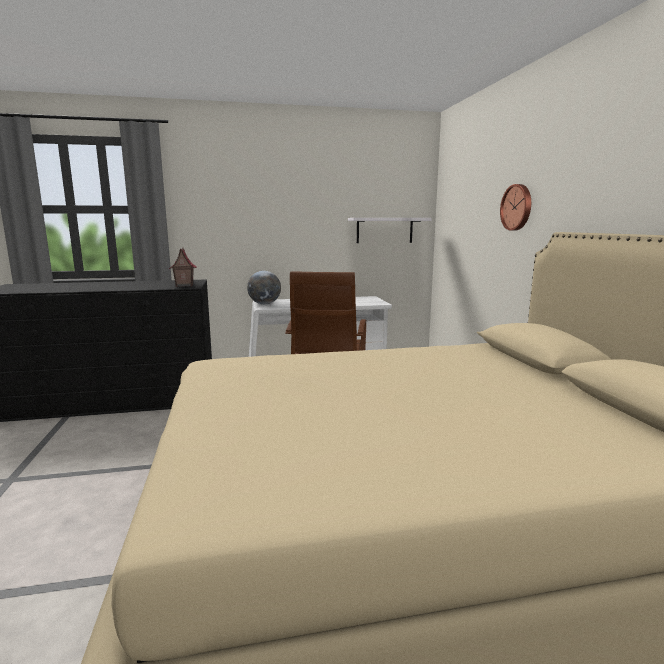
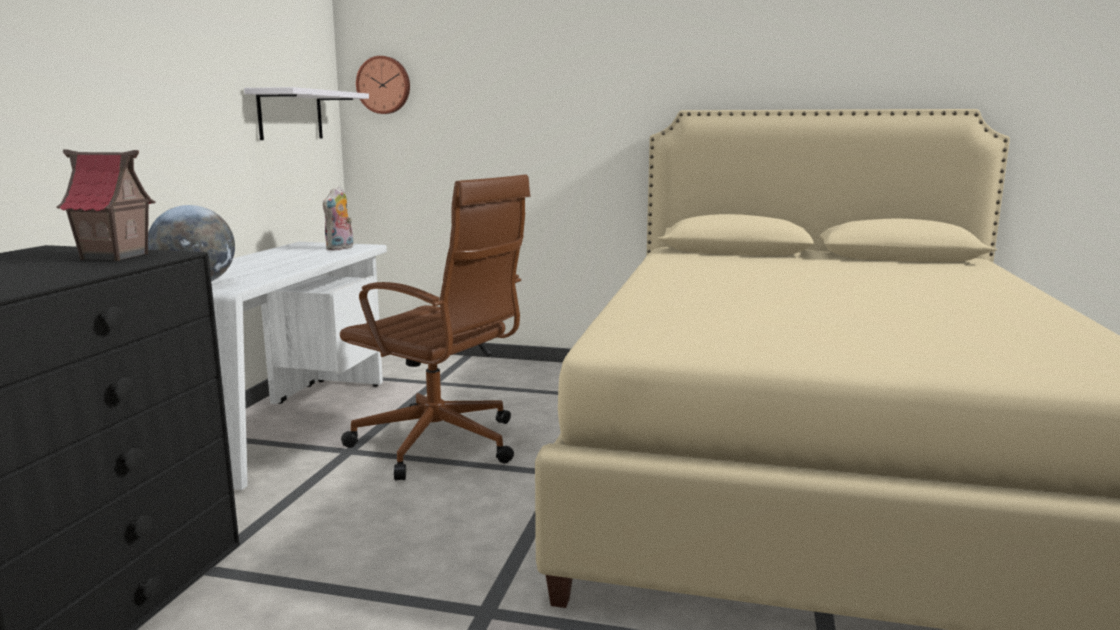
camera: 65 degrees left, 0 degrees up
(367, 302) = (340, 248): none -> plush toy
(517, 207) = (577, 80): wall clock -> wall clock (384, 85)

